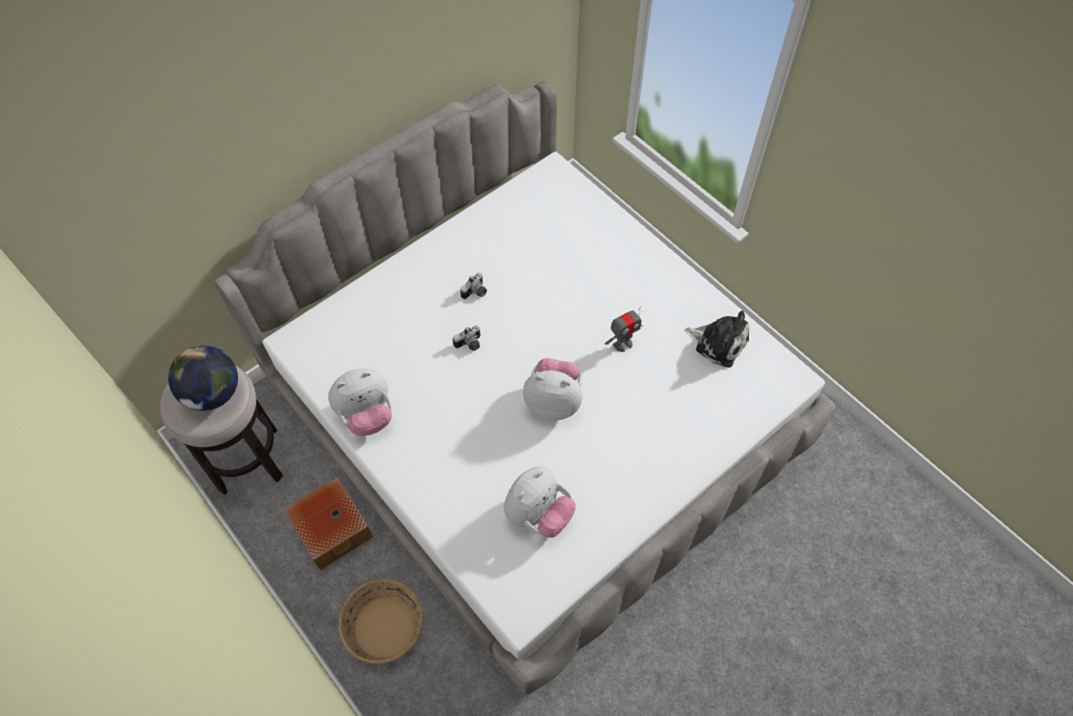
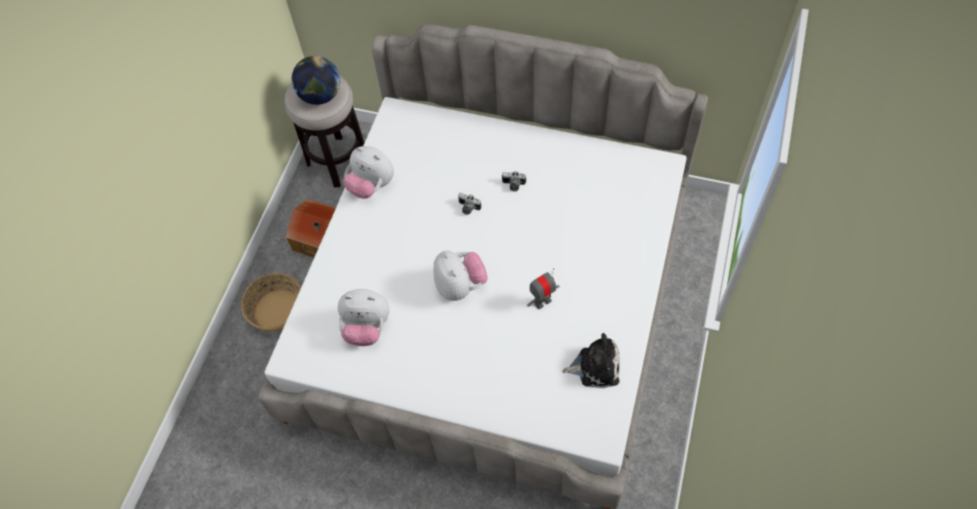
camera: 60 degrees right, 0 degrees up
(623, 344) = (542, 302): toy robot -> toy robot turned 120 degrees clockwise
(718, 342) = (595, 366): plush toy -> plush toy turned 90 degrees counterclockwise

